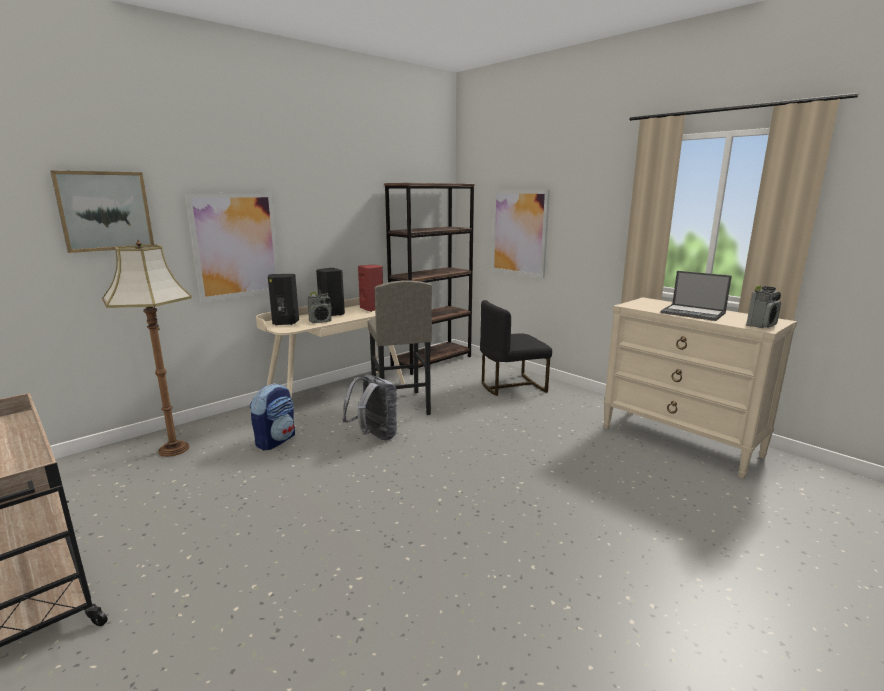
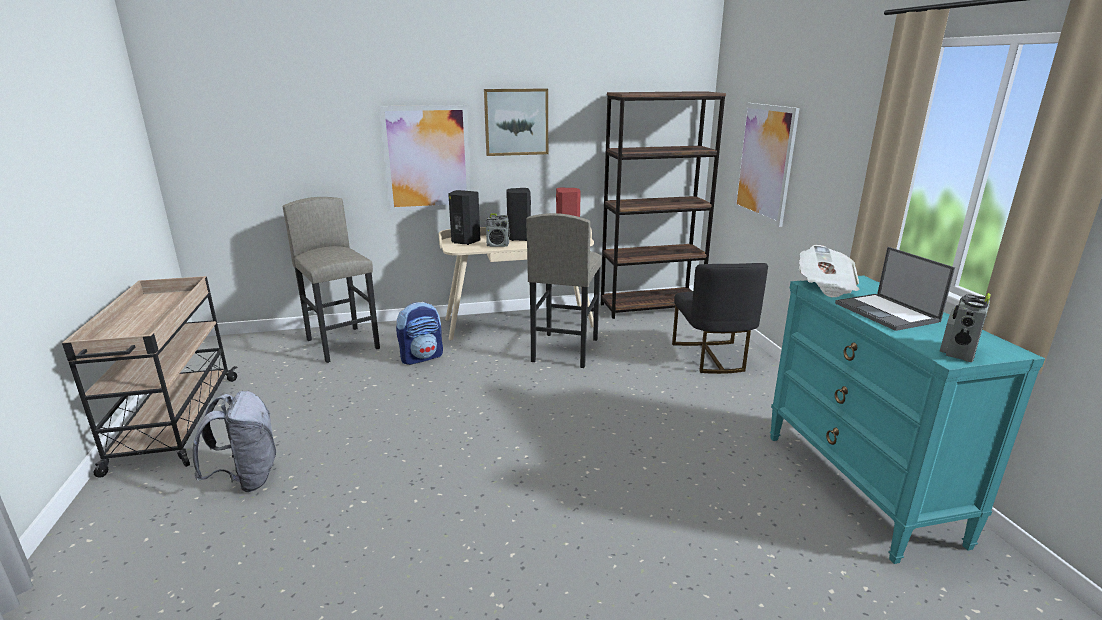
camera: 30 degrees right, 5 degrees up
(105, 211) = (309, 123): picture -> picture (516, 122)
(173, 449) = (343, 344): floor lamp -> grey stool
(374, 436) = (506, 376): grey backpack -> grey backpack (247, 479)
(511, 386) = (711, 357): black chair -> black chair turned 105 degrees counterclockwise
(637, 305) = (826, 287): none -> newspaper
(680, 441) = (859, 487): beige dresser -> turquoise dresser
(761, 325) = (957, 352): radio -> radio turned 135 degrees clockwise

